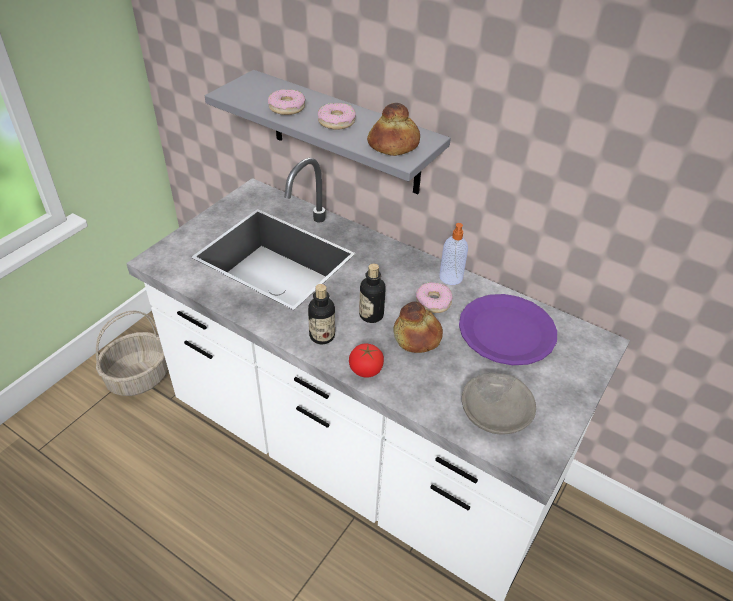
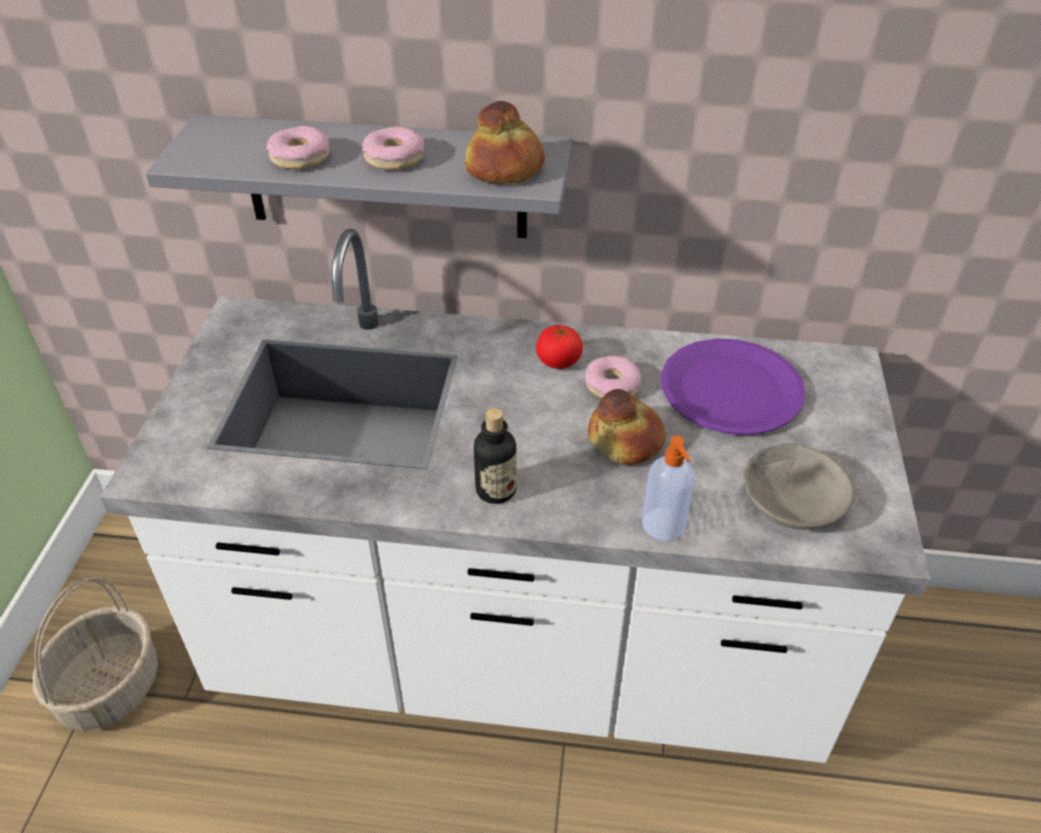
camera: 25 degrees left, 0 degrees up
(365, 369) = (590, 513): tomato -> tomato (558, 361)
(371, 315) = (543, 434): bottle -> none
(450, 278) = (611, 345): soap dispenser -> soap dispenser (664, 526)

